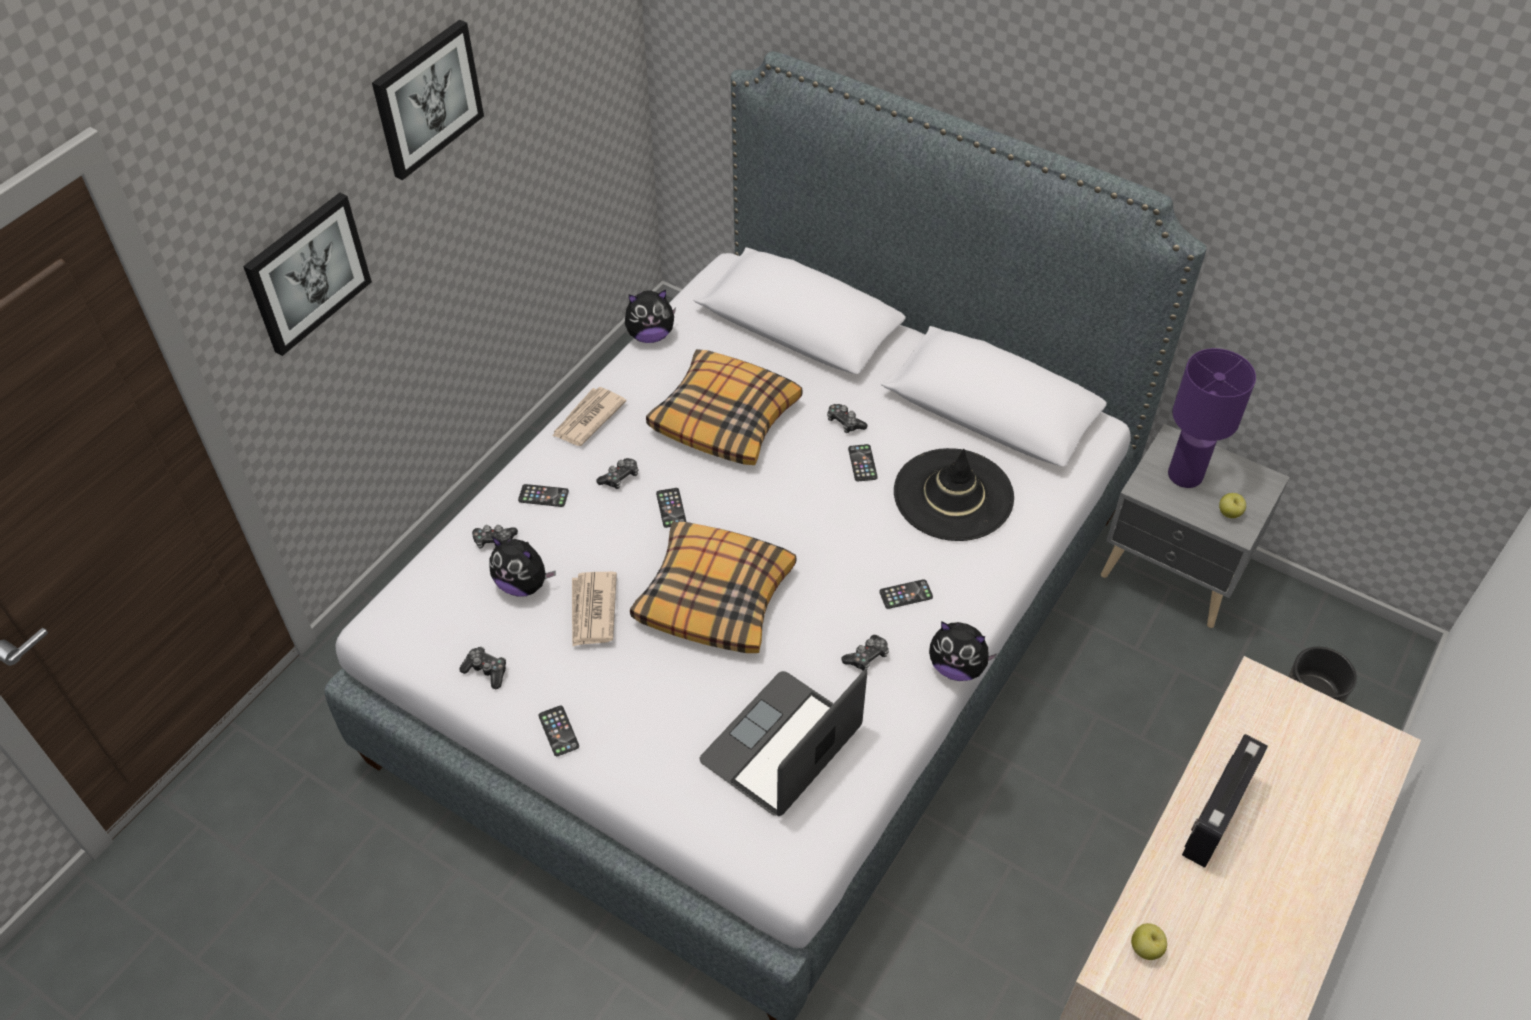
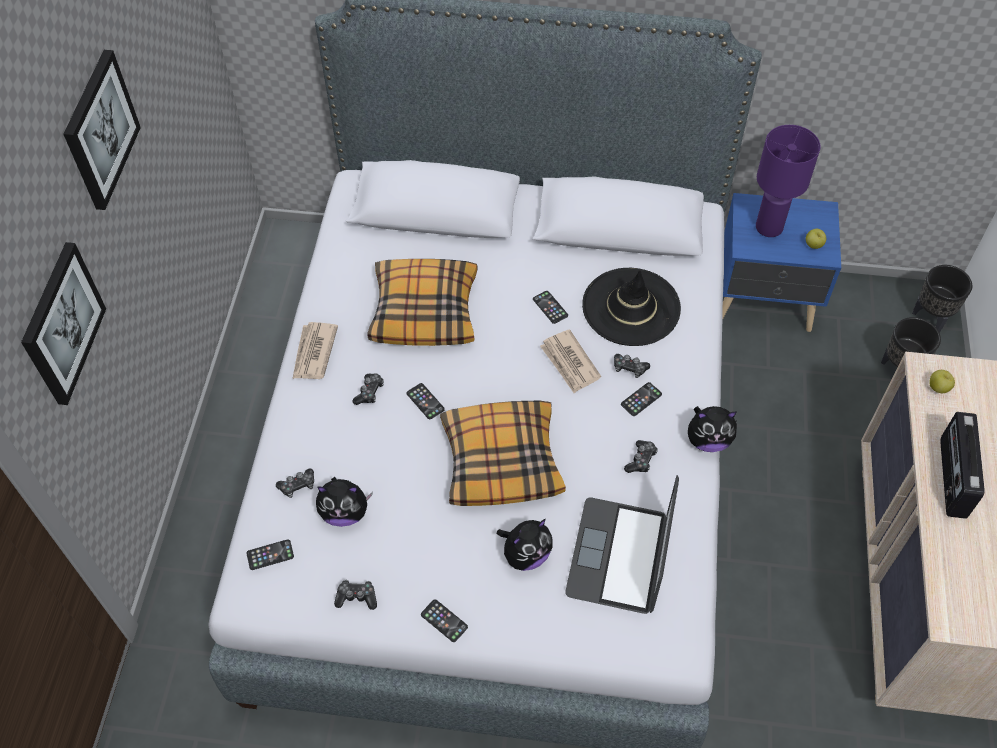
camera: 25 degrees left, 5 degrees up
(543, 496) = (316, 432): phone -> phone (270, 555)
(592, 611) = (414, 511): newspaper -> newspaper (569, 363)
(650, 335) = (323, 263): plush toy -> plush toy (525, 555)
(844, 423) = (518, 279): game controller -> game controller (629, 368)
(1145, 948) = (961, 595): apple -> apple (938, 388)
(1173, 575) = (765, 302): grey nightstand -> blue nightstand
(1379, 670) = (931, 317): none -> black planter

